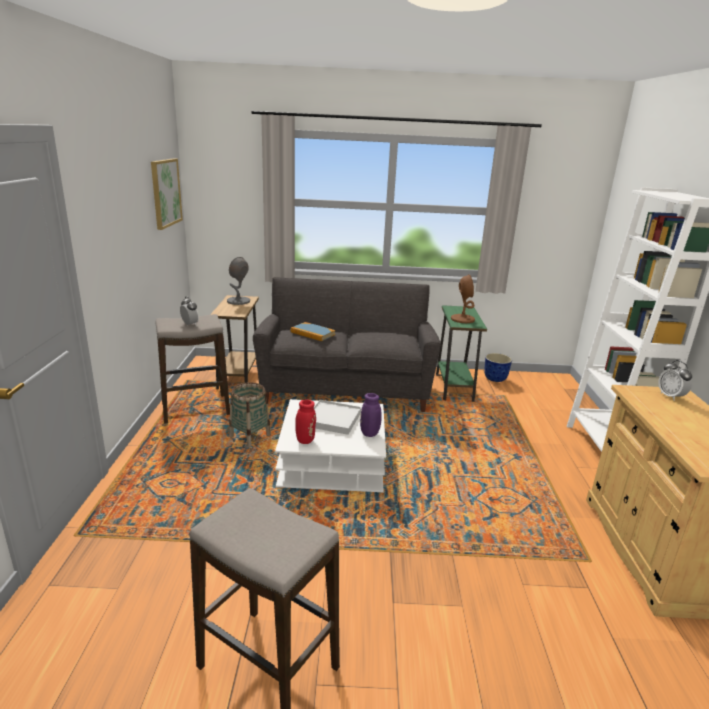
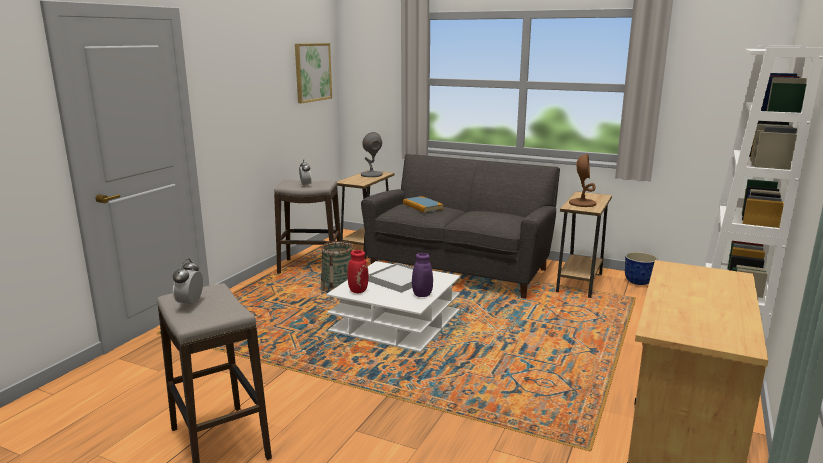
camera: 25 degrees right, 5 degrees down
(454, 387) = (579, 283): green side table -> brown side table
(670, 396) = (715, 276): alarm clock -> alarm clock (190, 304)

